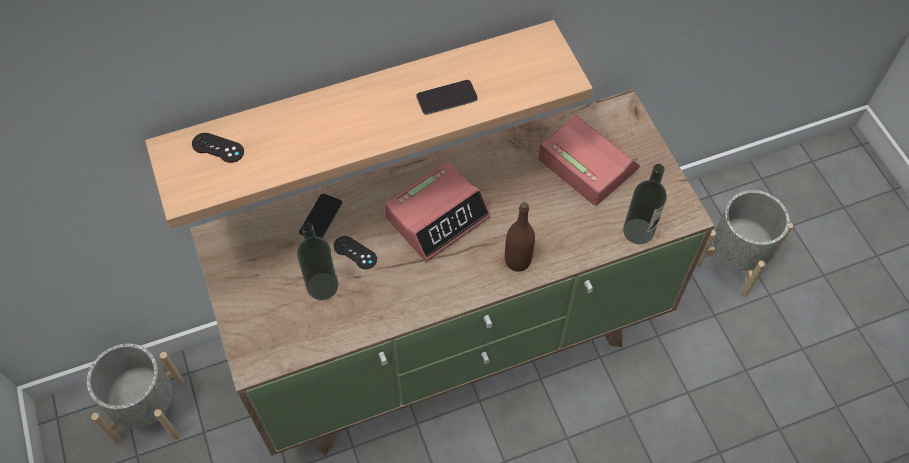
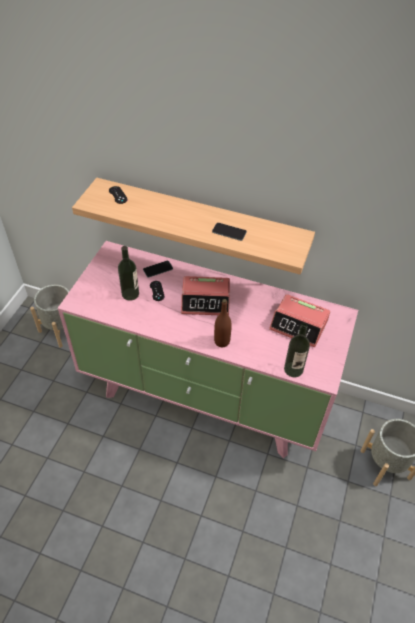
camera: 40 degrees right, 10 degrees down
(452, 338) = (206, 393): green dresser -> pink dresser
(587, 164) = (299, 325): alarm clock -> alarm clock turned 120 degrees clockwise

